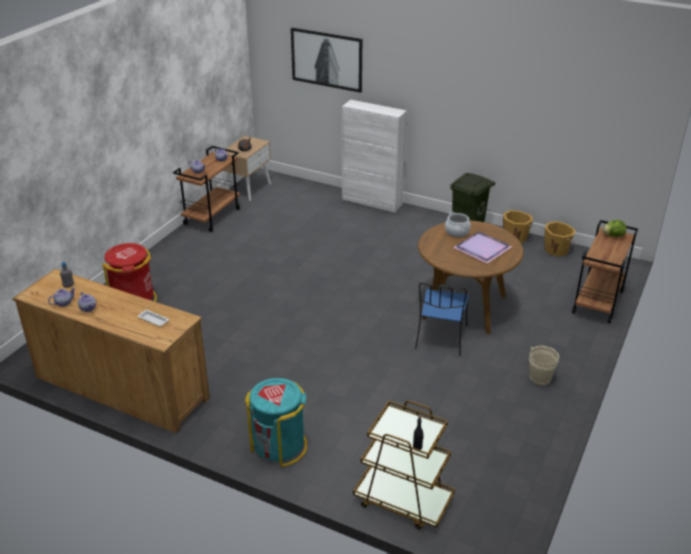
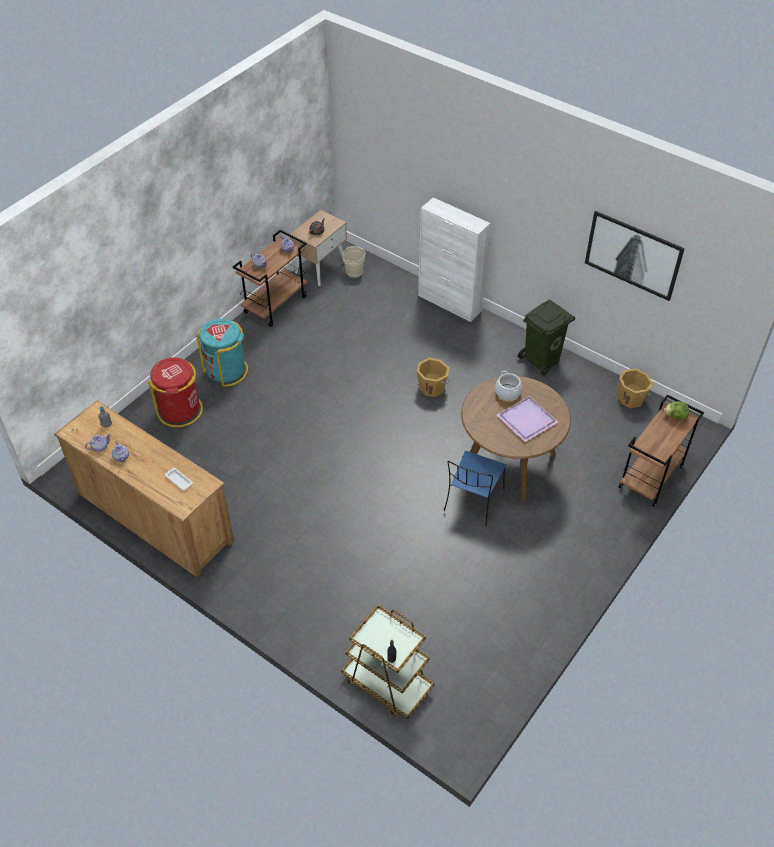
camera: 10 degrees right, 15 degrees up
(279, 446) = (288, 606): turquoise trash can -> turquoise trash can (226, 370)
(326, 59) = (410, 150): picture -> picture (633, 255)
(515, 237) = (591, 375): orange bucket -> orange bucket (432, 387)
(540, 378) = (558, 564): beige bucket -> beige bucket (354, 271)

